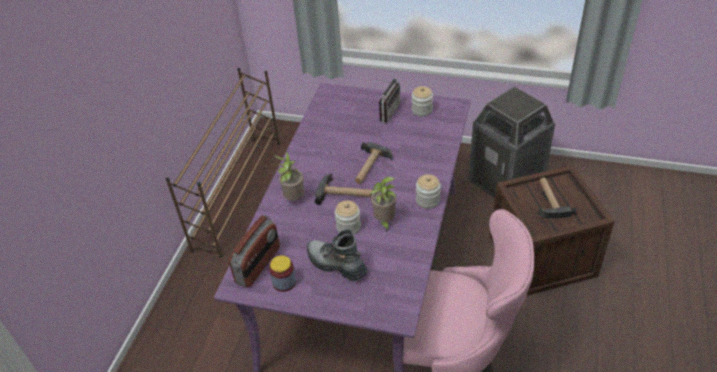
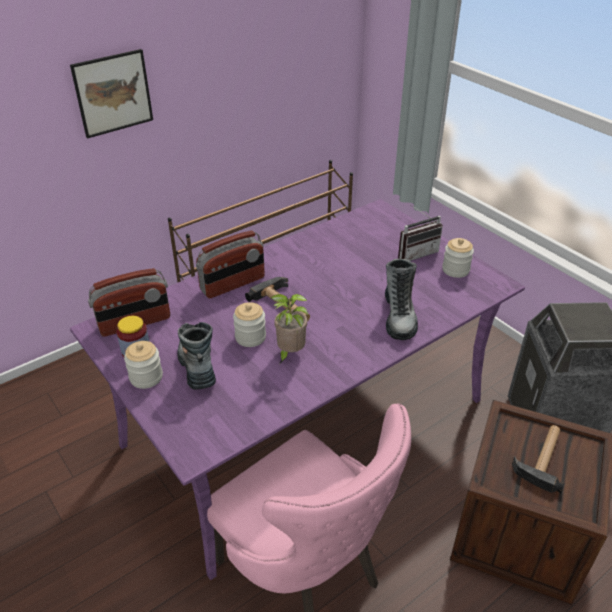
camera: 35 degrees right, 5 degrees down
(107, 95) = (113, 93): none -> picture
(293, 199) = (233, 284): potted plant -> radio
(369, 167) = (337, 294): hammer -> none
(422, 160) = (399, 316): none -> boot
(427, 200) = (358, 359): jar -> jar (146, 377)

